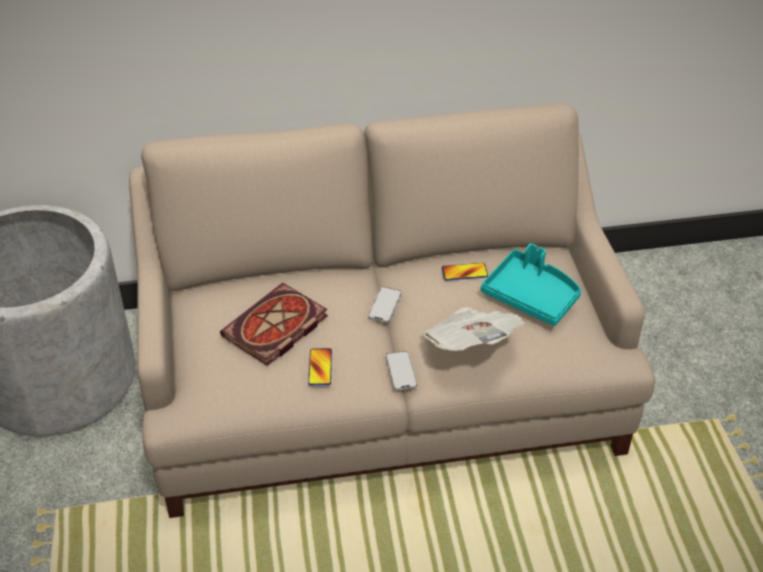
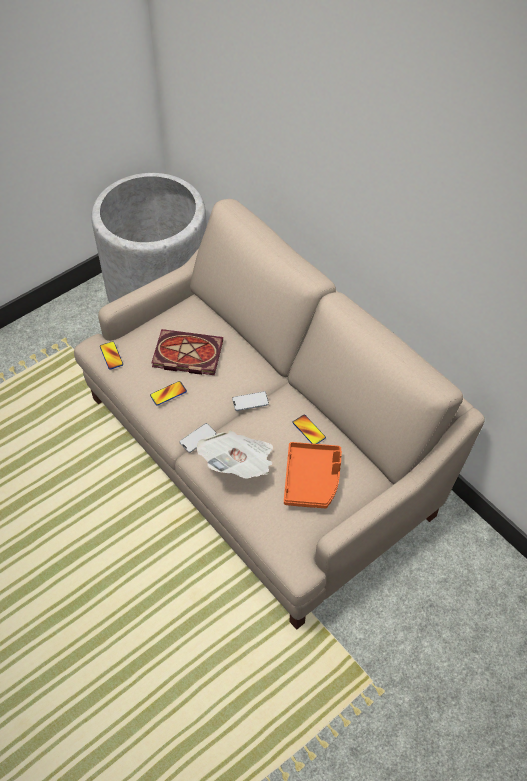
camera: 60 degrees right, 10 degrees up
(209, 402) = (111, 356): none -> phone
(531, 296) = (312, 480): turquoise tray -> orange tray

